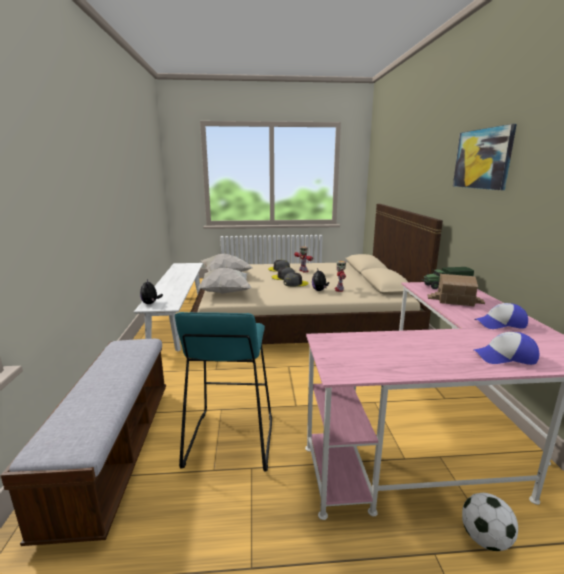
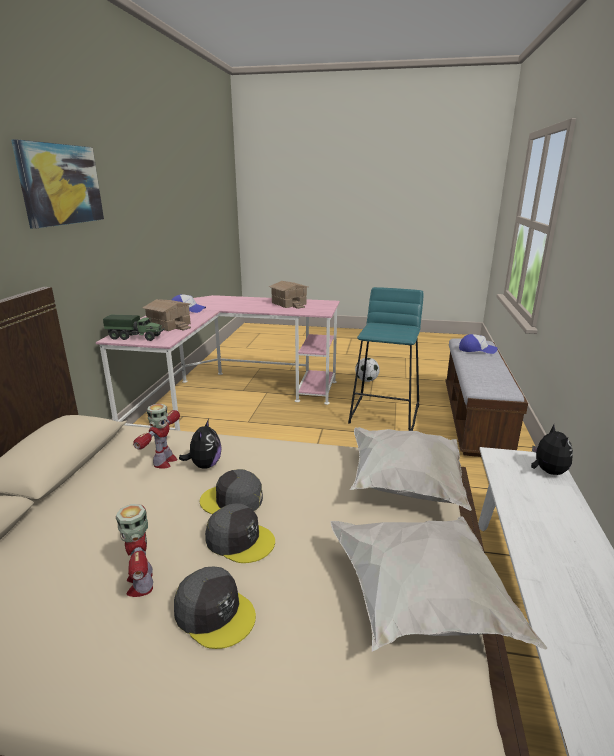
camera: 165 degrees left, 5 degrees up
(399, 358) = (288, 303): none -> toy house
(484, 539) = (263, 369): football -> football (366, 380)
(505, 357) = (231, 300): cap -> cap (476, 350)

